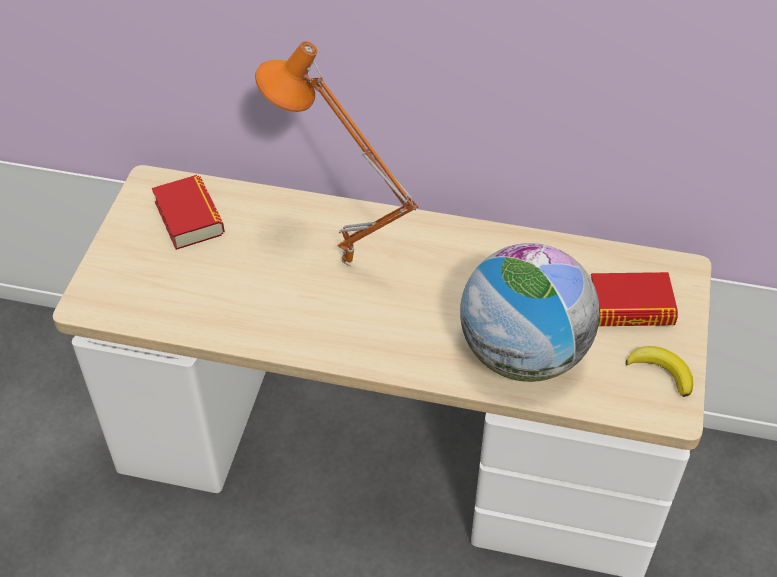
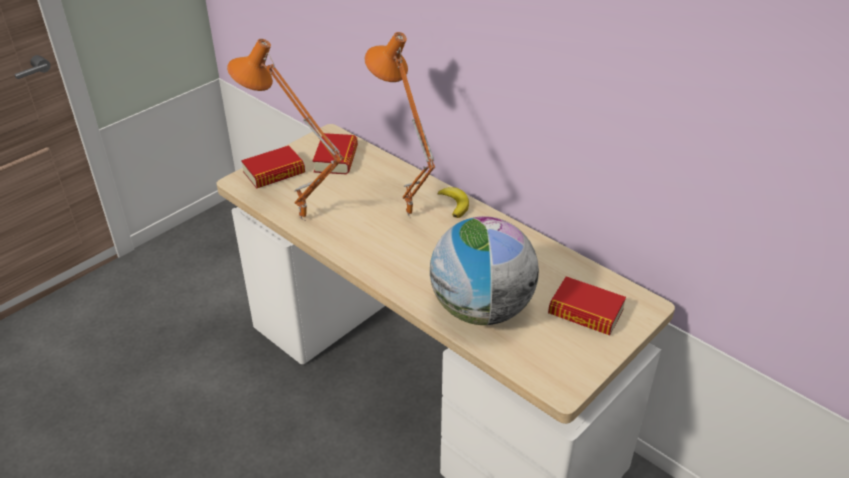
camera: 30 degrees right, 10 degrees down
(122, 271) = (274, 173): none -> book
(217, 329) = (300, 221): none -> orange table lamp
(661, 372) = (575, 360): banana -> banana (455, 204)

